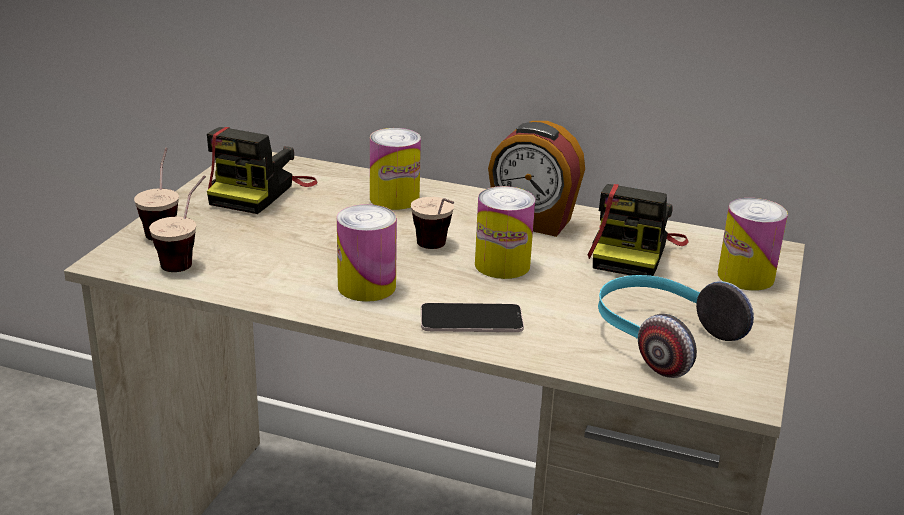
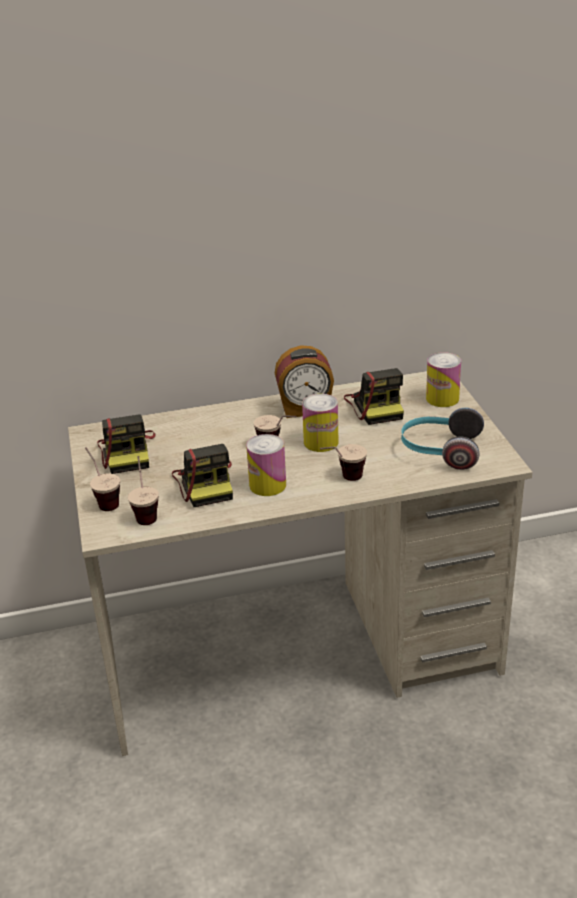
camera: 30 degrees left, 5 degrees up
(297, 255) = (206, 483): none -> camera
(394, 199) = (213, 425): can -> none
(471, 319) = (343, 480): phone -> cup

